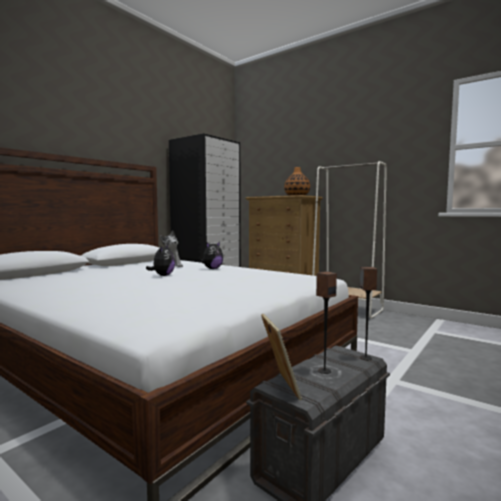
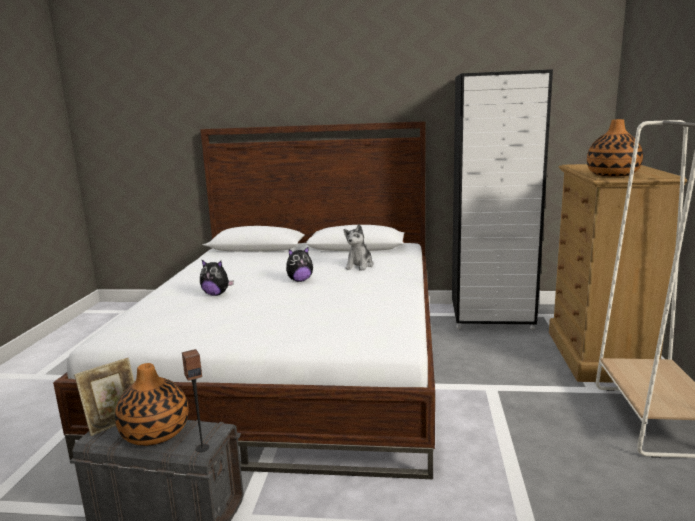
camera: 60 degrees right, 10 degrees up
(212, 269) = (371, 283): plush toy -> plush toy (216, 294)
(324, 371) = (156, 433): speaker -> vase

